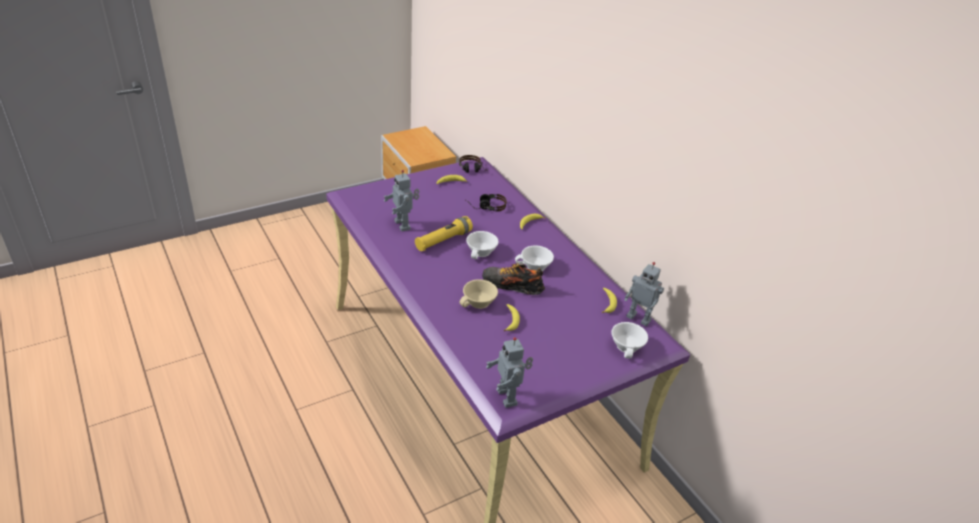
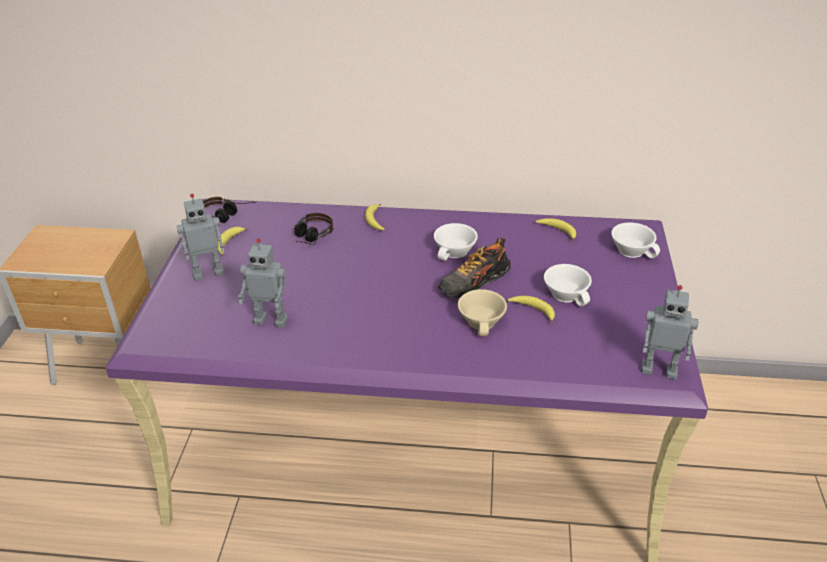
camera: 50 degrees left, 0 degrees up
(443, 240) = (339, 299): yellow flashlight -> none
(482, 252) = (392, 278): white cup -> white cup (568, 294)
(639, 318) = (595, 223): toy robot -> toy robot (208, 272)

